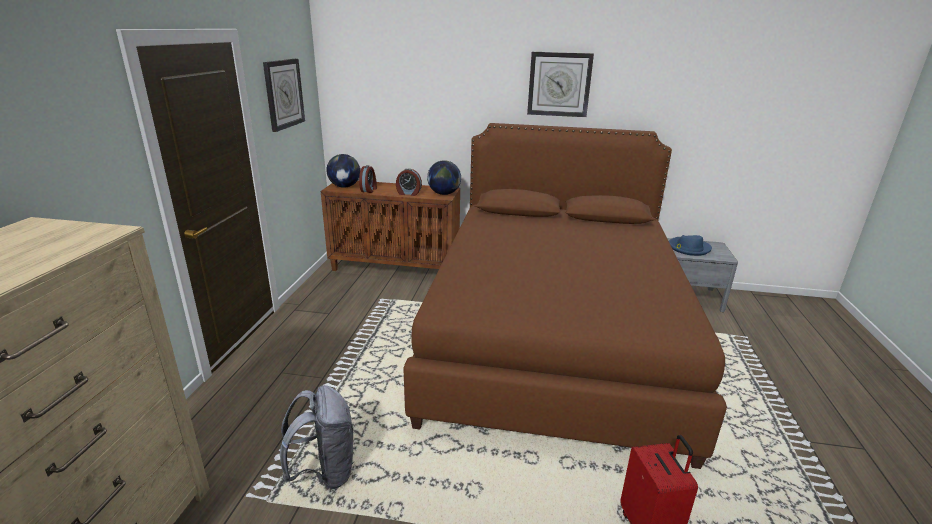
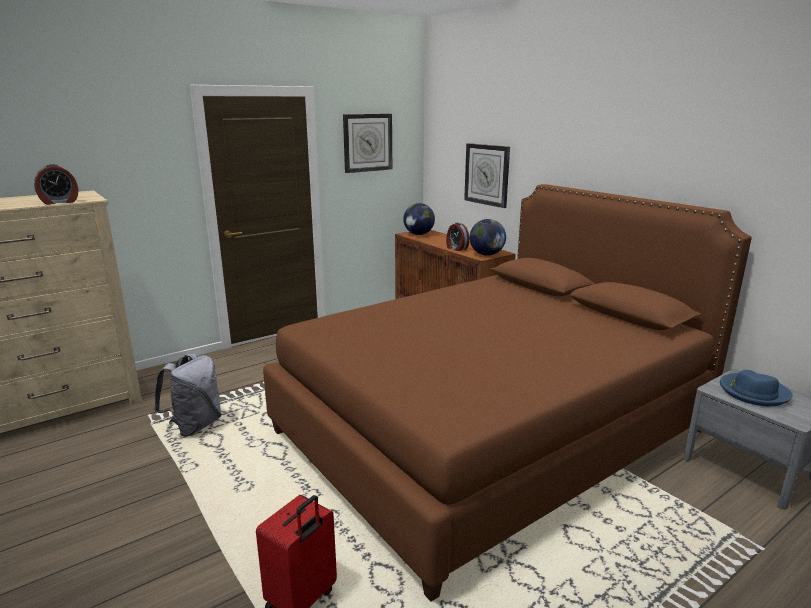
camera: 45 degrees right, 5 degrees down
(369, 190) = (431, 240): alarm clock -> alarm clock (59, 202)
(559, 84) = (617, 142): wall clock -> wall clock (487, 174)

